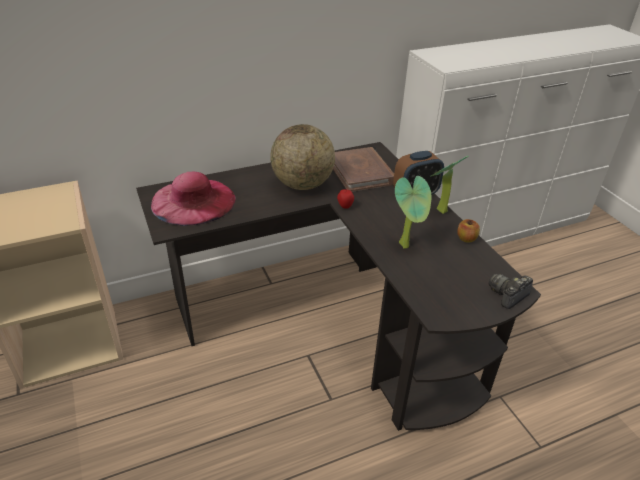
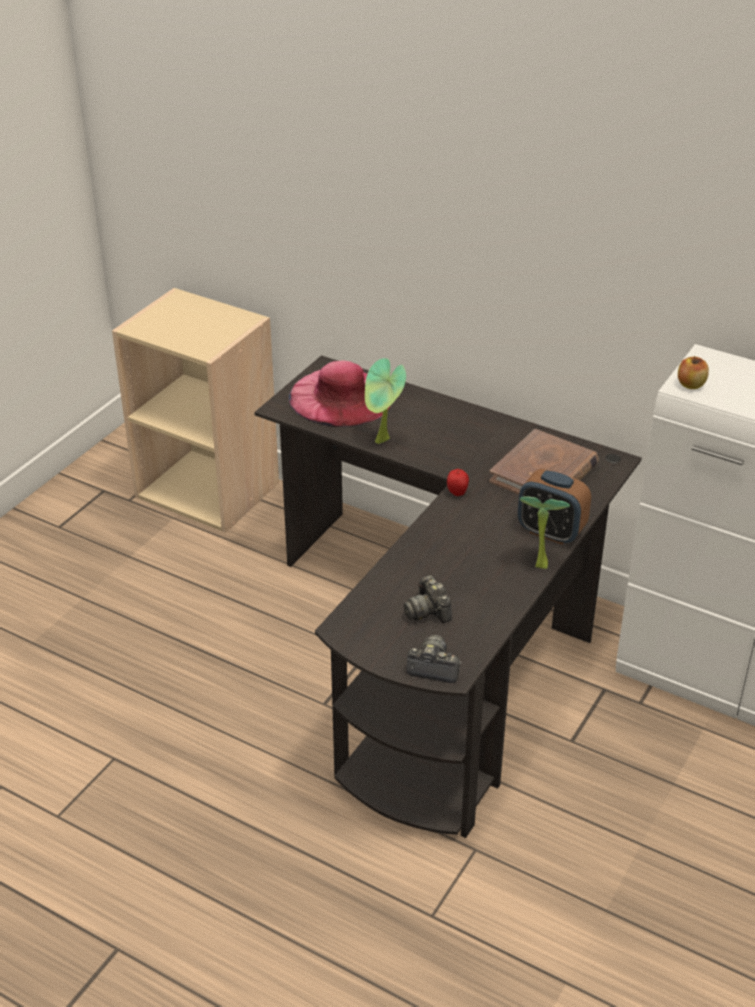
camera: 55 degrees right, 0 degrees up
(302, 184) = (461, 446): globe -> none
(406, 245) = (438, 564): potted plant -> potted plant (382, 442)
(449, 271) = (428, 611): none -> camera
(466, 238) = (506, 603): apple -> apple (691, 385)

